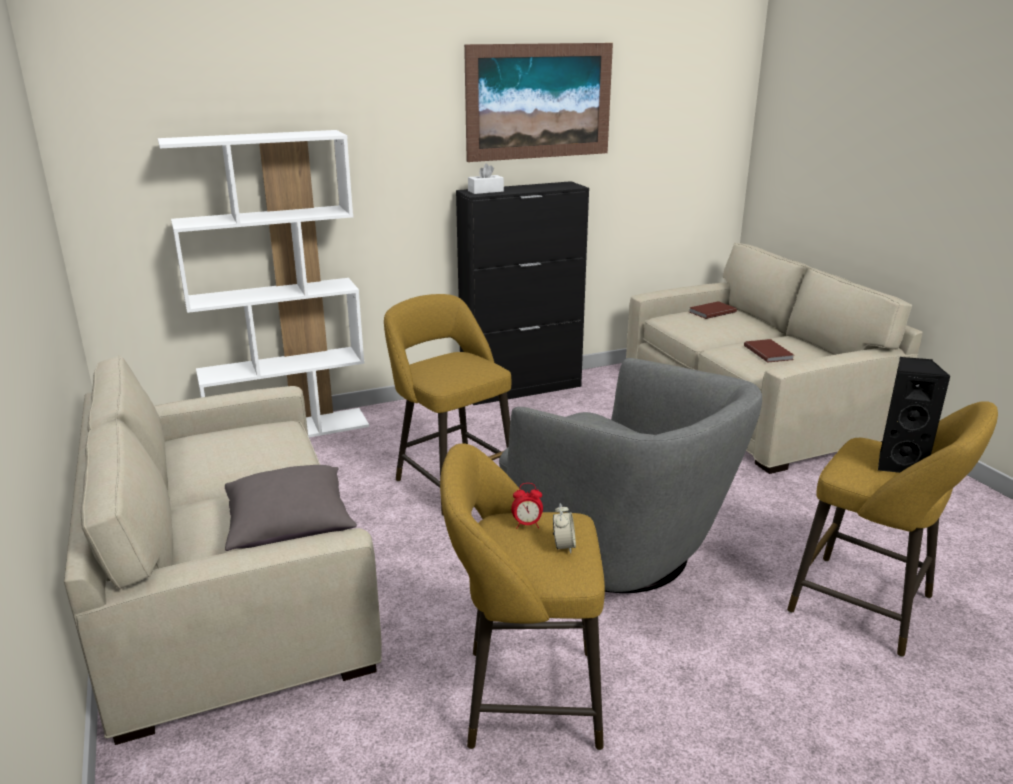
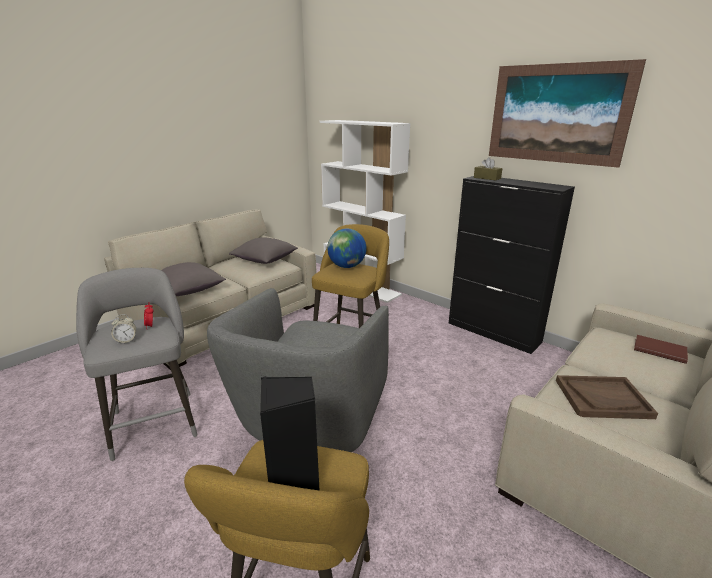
camera: 65 degrees right, 0 degrees up
(239, 438) = (265, 260): none -> grey pillow
(440, 364) = (347, 266): none -> globe
(485, 191) = (487, 178): white tissue box -> brown tissue box
(522, 698) = (154, 420): yellow stool -> grey stool
(769, 352) = (602, 398): brown book -> brown tray

